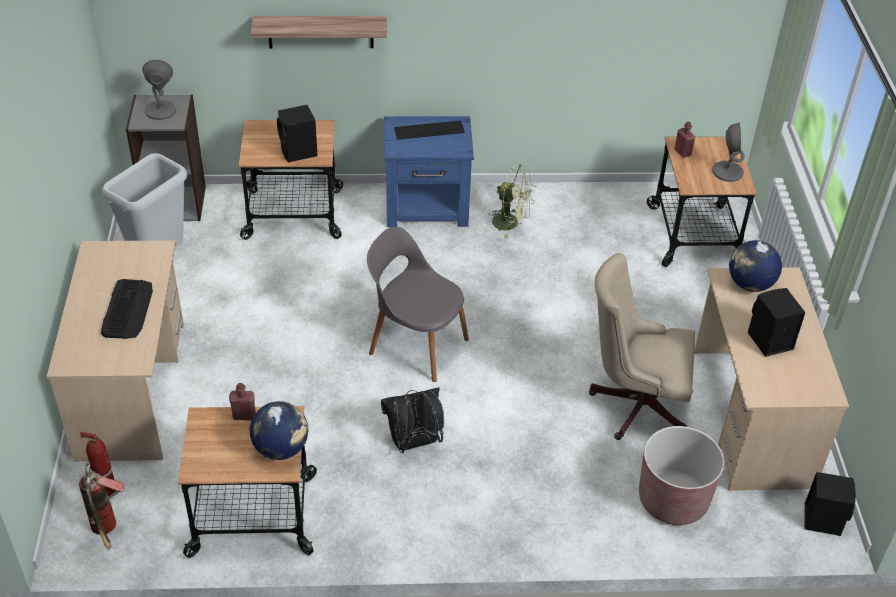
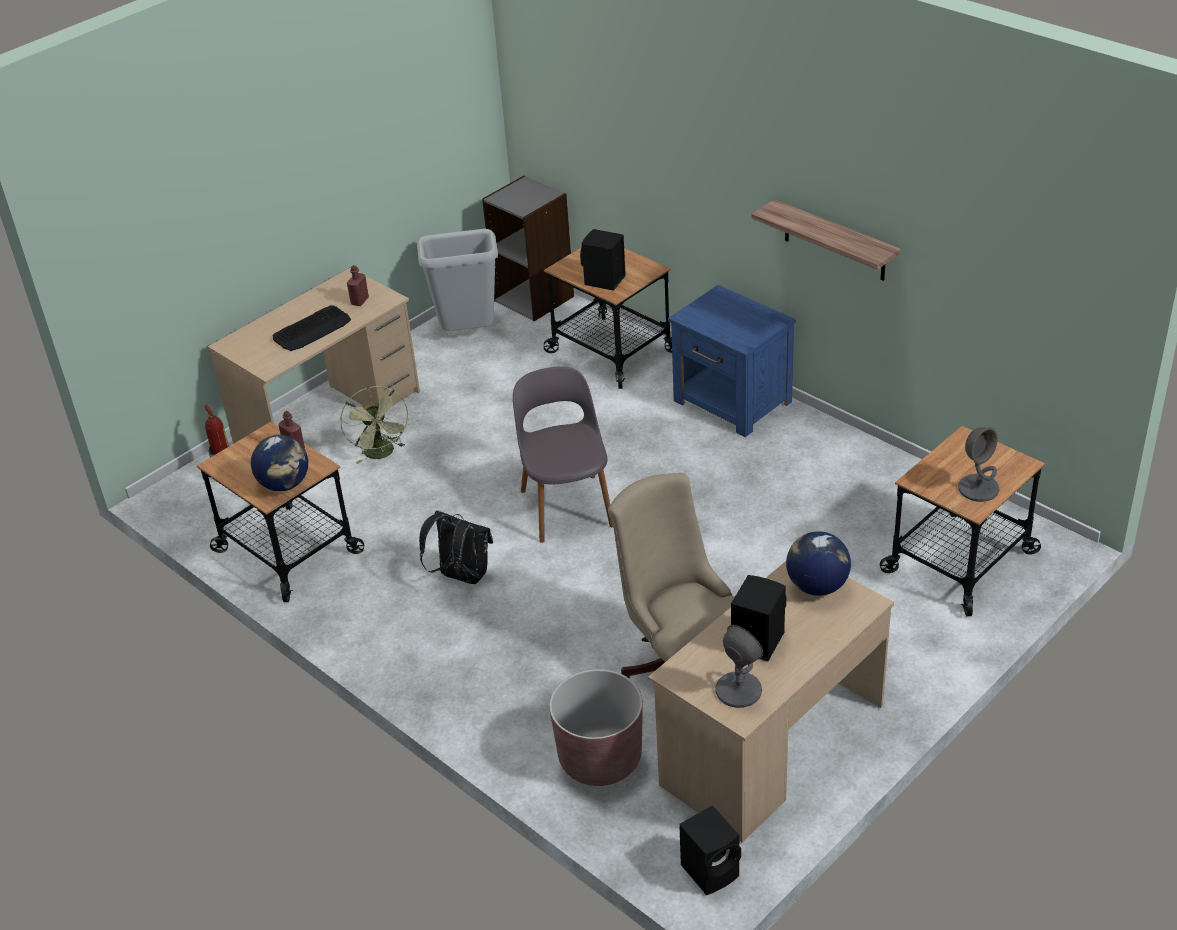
camera: 50 degrees right, 5 degrees down
(108, 531) = (194, 502): fire extinguisher -> none
(160, 111) = (525, 195): grey table lamp -> grey table lamp (738, 690)
(320, 32) = (669, 167): shelf -> shelf (834, 241)
(429, 130) = (740, 314): keyboard -> none
(511, 223) = (789, 455): green fan -> green fan (382, 454)
(682, 152) = (957, 448): red bottle -> red bottle (359, 301)

